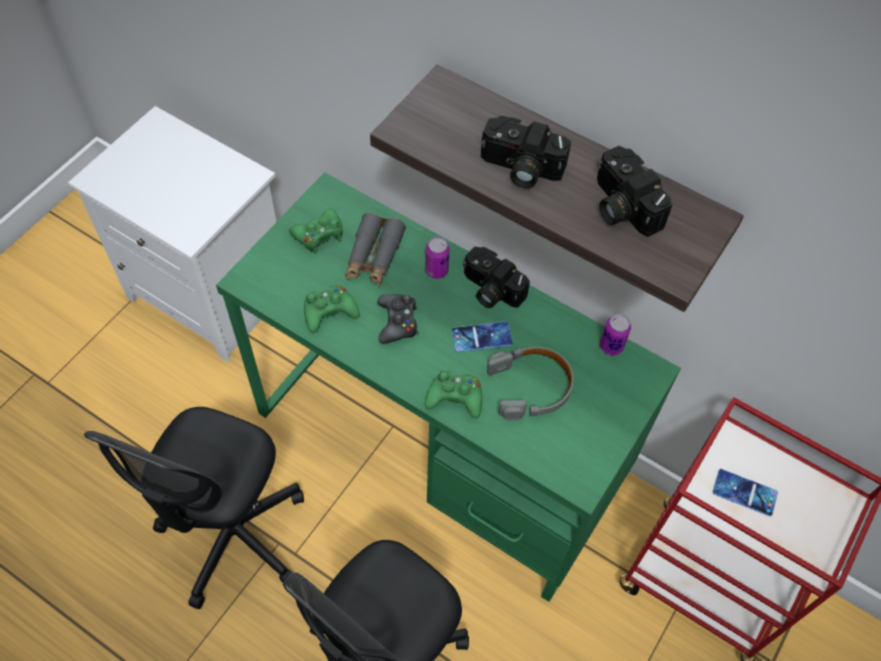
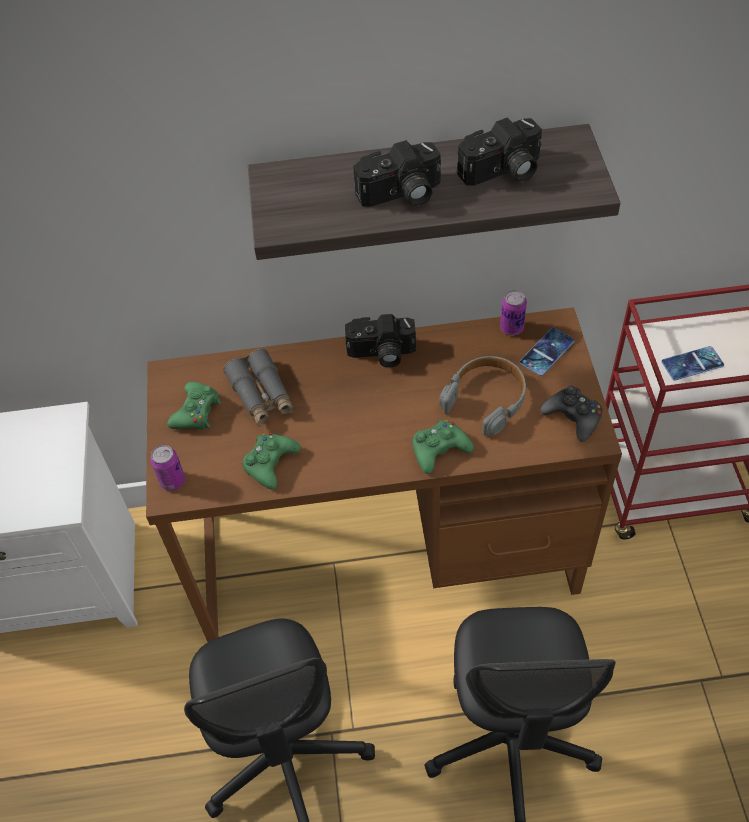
camera: 35 degrees left, 5 degrees down
(397, 322) = (334, 429): black game controller -> black game controller (573, 417)
(436, 270) = (324, 369): can -> can (172, 481)
(438, 447) = (386, 550): green desk -> brown desk
(482, 337) = (412, 391): phone -> phone (547, 352)
(620, 206) = (503, 172): camera -> camera turned 45 degrees counterclockwise

